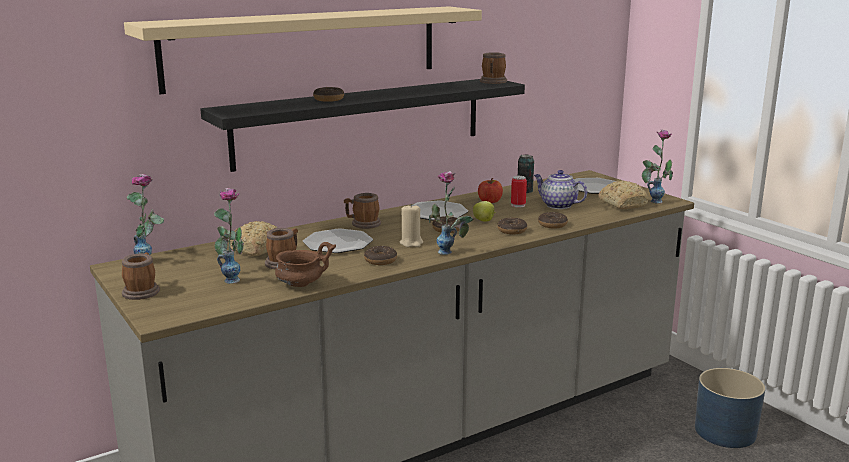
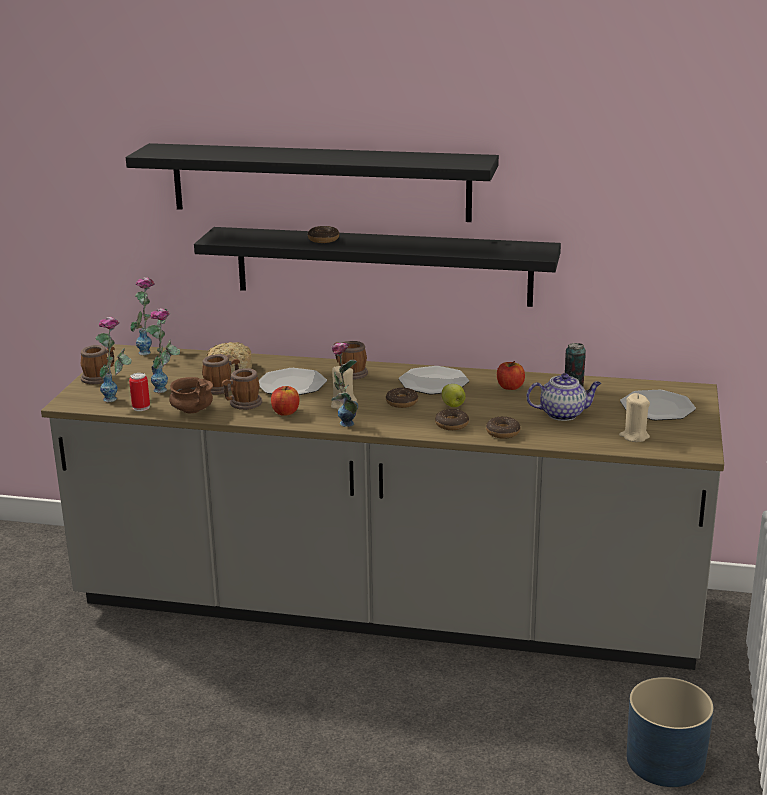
camera: 45 degrees right, 5 degrees up
(305, 47) = (320, 182): beige shelf -> black shelf
(380, 260) = (285, 412): donut -> apple
(493, 82) = (533, 250): mug -> mug (242, 404)
(518, 205) = (526, 400): can -> can (141, 407)
(557, 205) = (563, 414): teapot -> teapot turned 90 degrees clockwise
(622, 204) = (634, 436): bread -> beige candle
(654, 199) = (684, 444): vase -> vase (118, 396)

